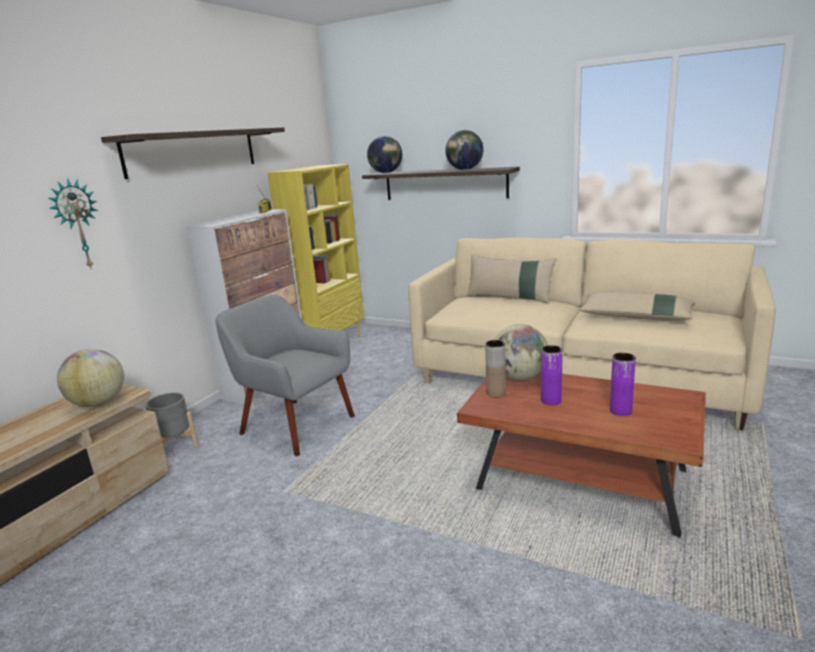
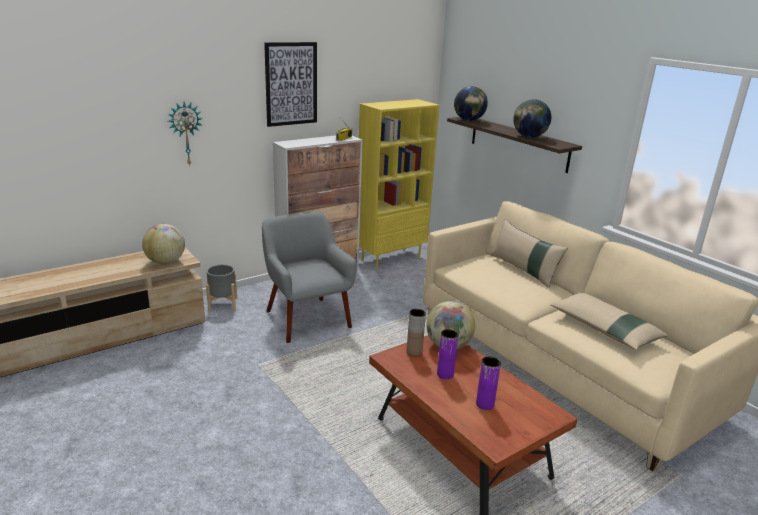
camera: 25 degrees right, 5 degrees up
(193, 152) = (291, 84): shelf -> picture

